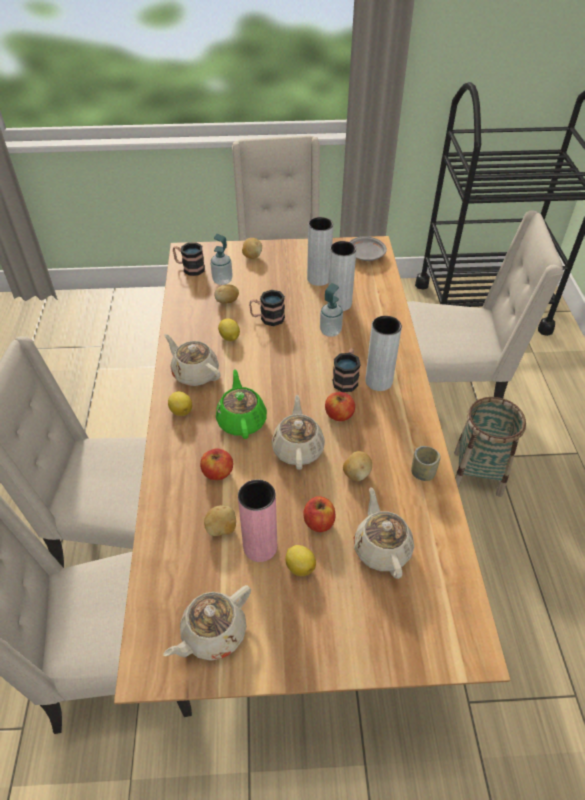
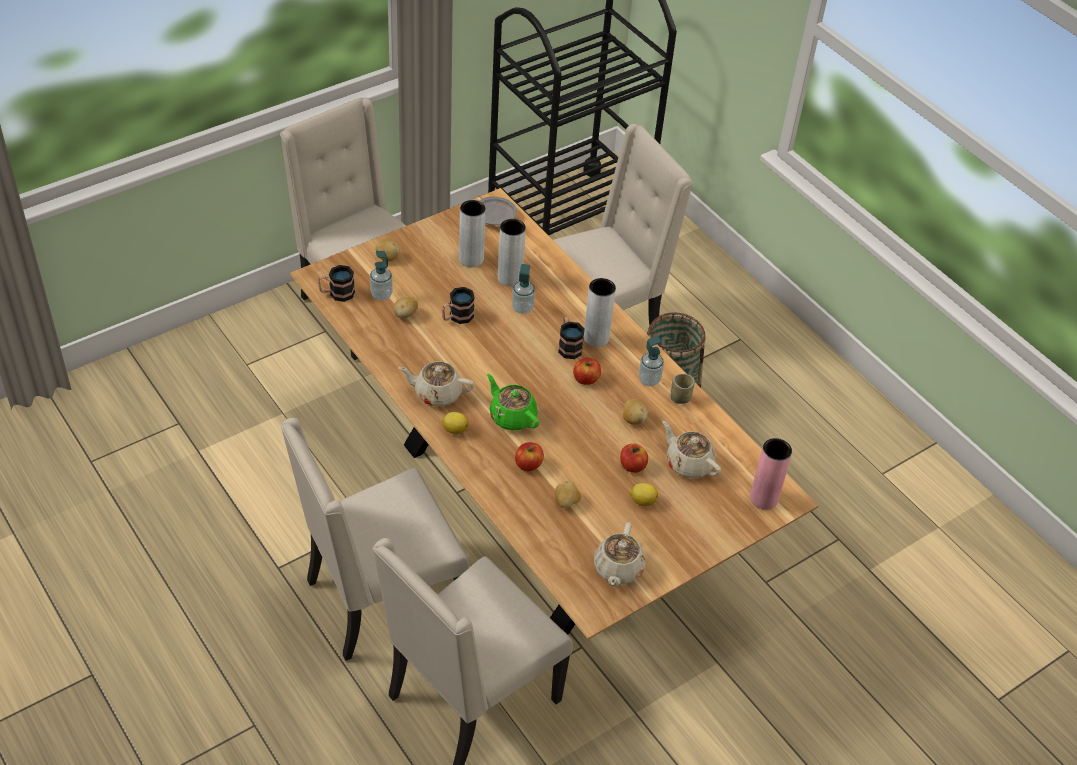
camera: 35 degrees left, 0 degrees up
(230, 338) = (439, 349): lemon -> none
(260, 547) = (604, 501): pink vase -> pink vase (763, 498)
(298, 448) = (575, 419): beige teapot -> none
(402, 441) = (649, 380): none -> soap dispenser

